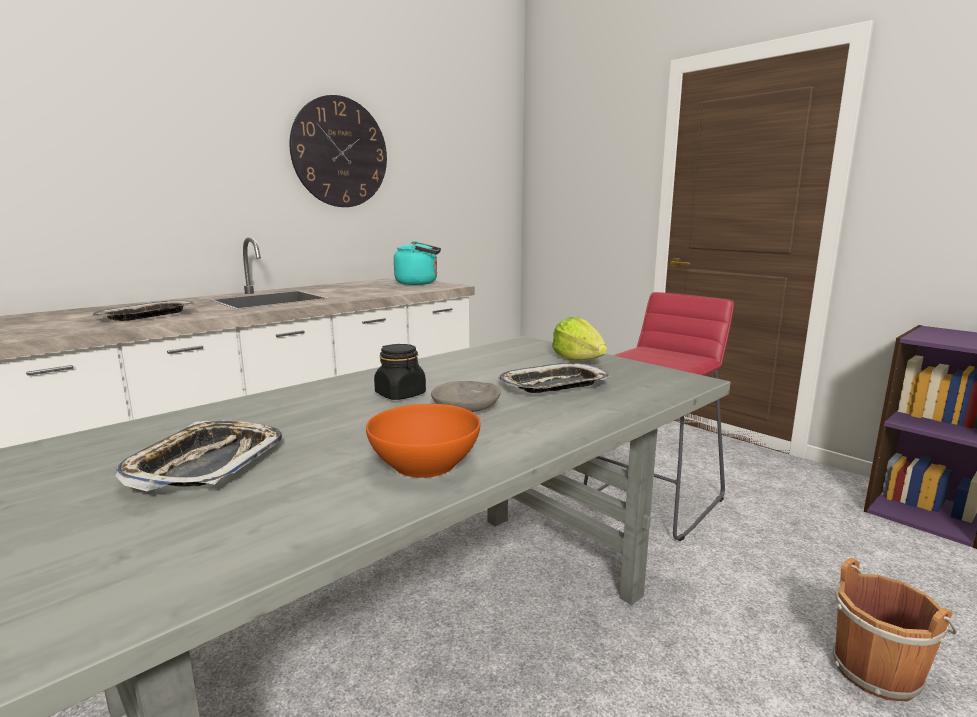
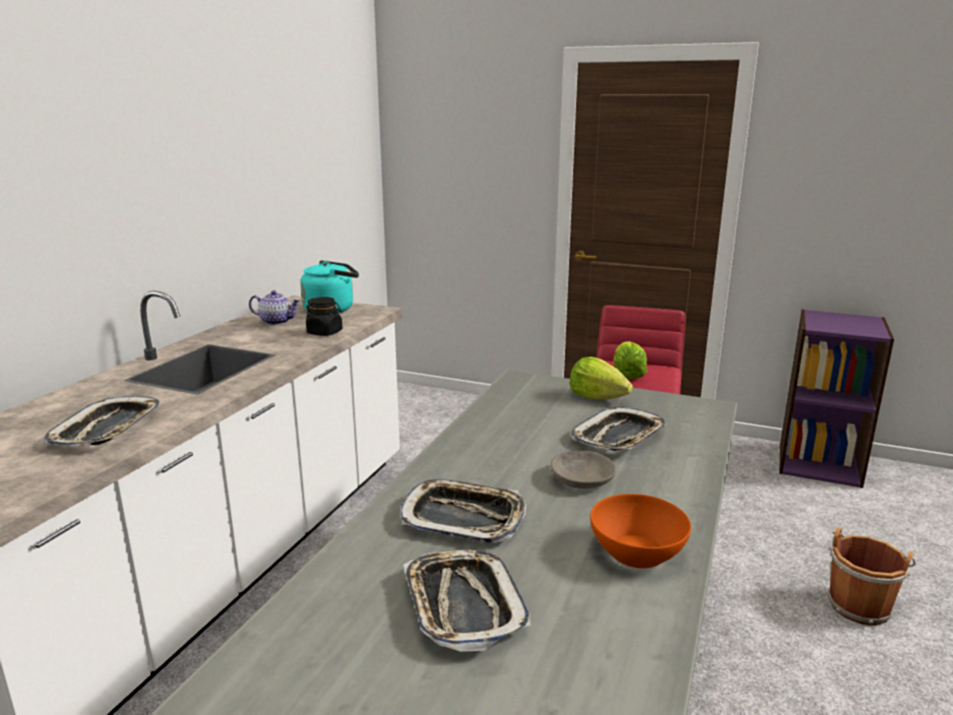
camera: 25 degrees left, 5 degrees up
(316, 411) = (463, 518): none -> tray
(340, 152) = (216, 158): wall clock -> none
(367, 285) = (277, 321): none -> teapot
(400, 394) = (507, 477): black jar -> black jar (325, 332)
(651, 356) = (627, 374): none -> lettuce

